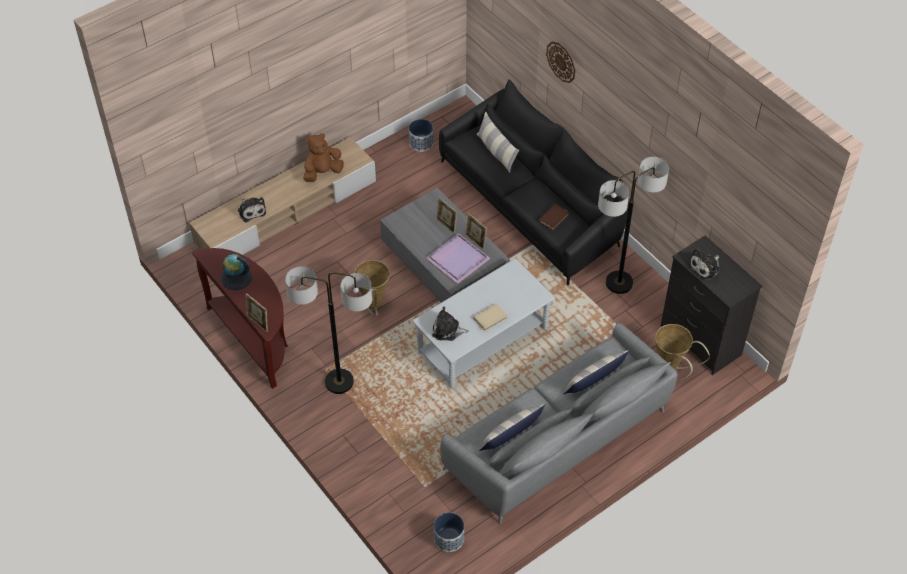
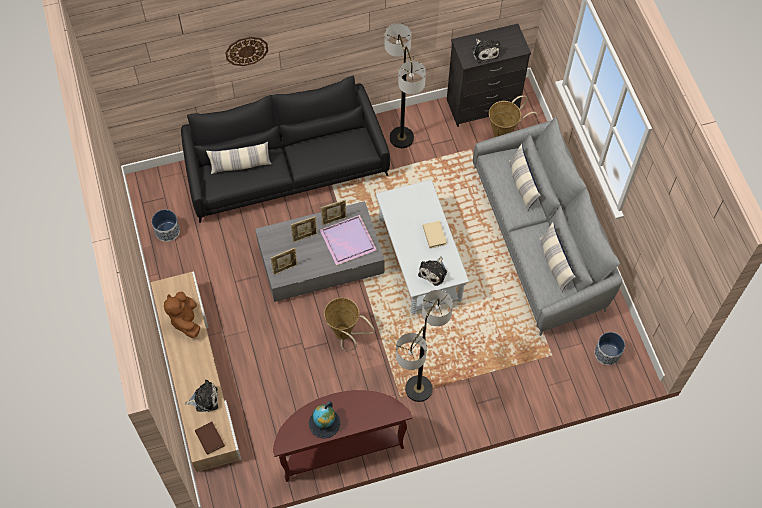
camera: 70 degrees left, 10 degrees up
(258, 323) = (388, 418): picture frame -> picture frame (285, 268)
(553, 218) = (339, 150): brown book -> brown book (209, 438)

